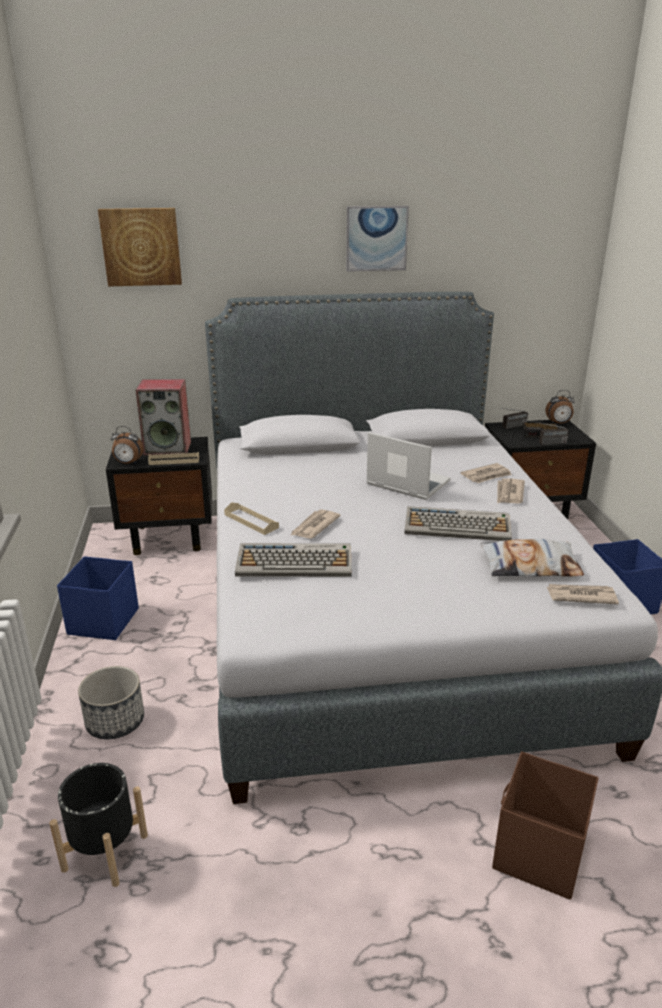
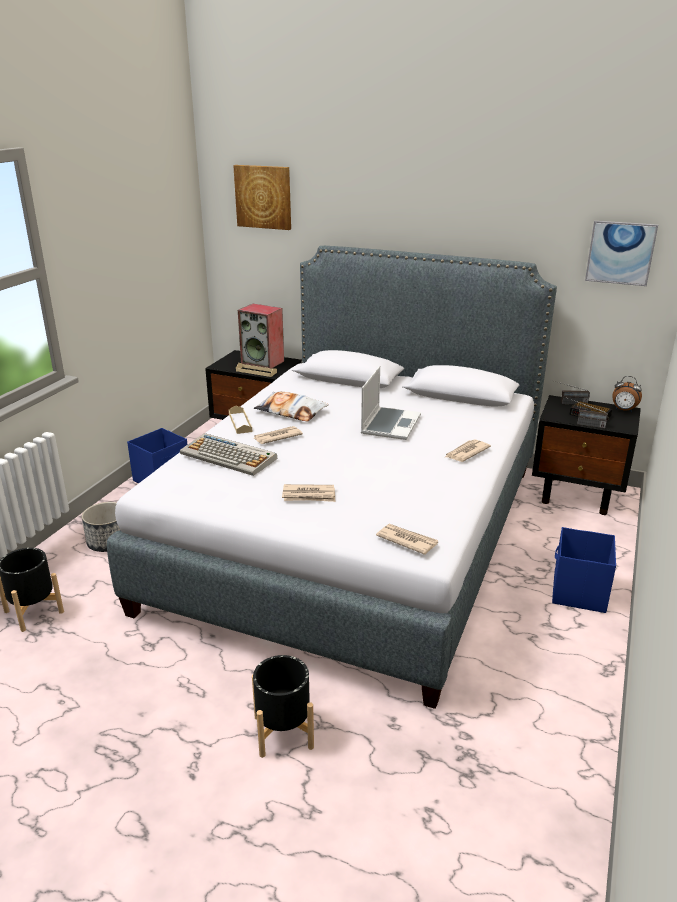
camera: 30 degrees right, 0 degrees up
(128, 463) = (224, 367): alarm clock -> none
(376, 238) = (452, 205): picture -> picture (620, 253)
(406, 483) = (390, 424): laptop -> laptop turned 45 degrees clockwise
(458, 526) = (384, 465): keyboard -> none
(487, 475) = (468, 434): newspaper -> newspaper (309, 495)
(530, 565) = (400, 508): pillow -> pillow (291, 411)
(538, 853) = (284, 732): brown storage box -> black planter

